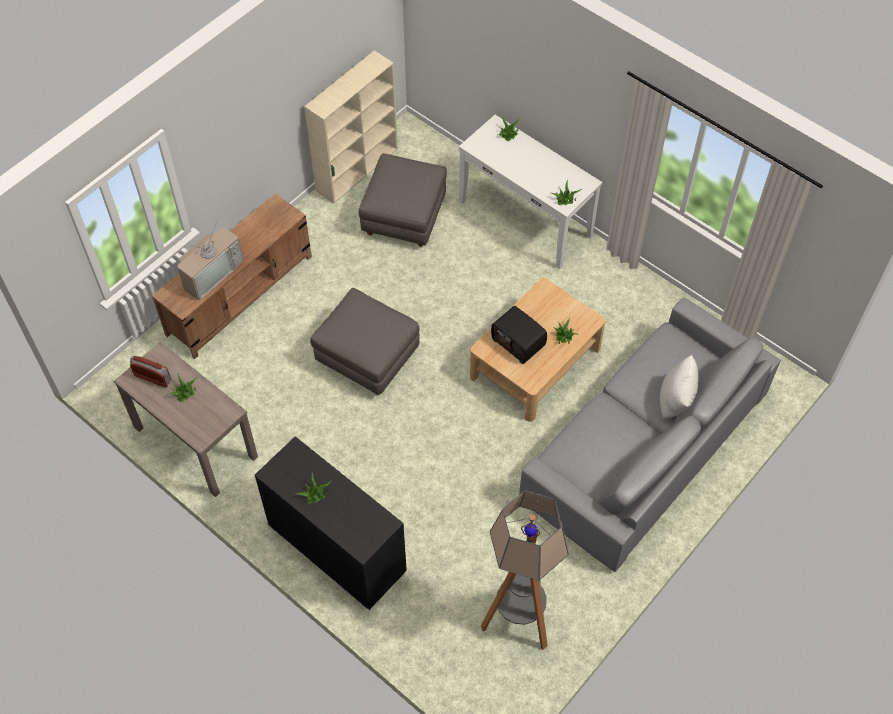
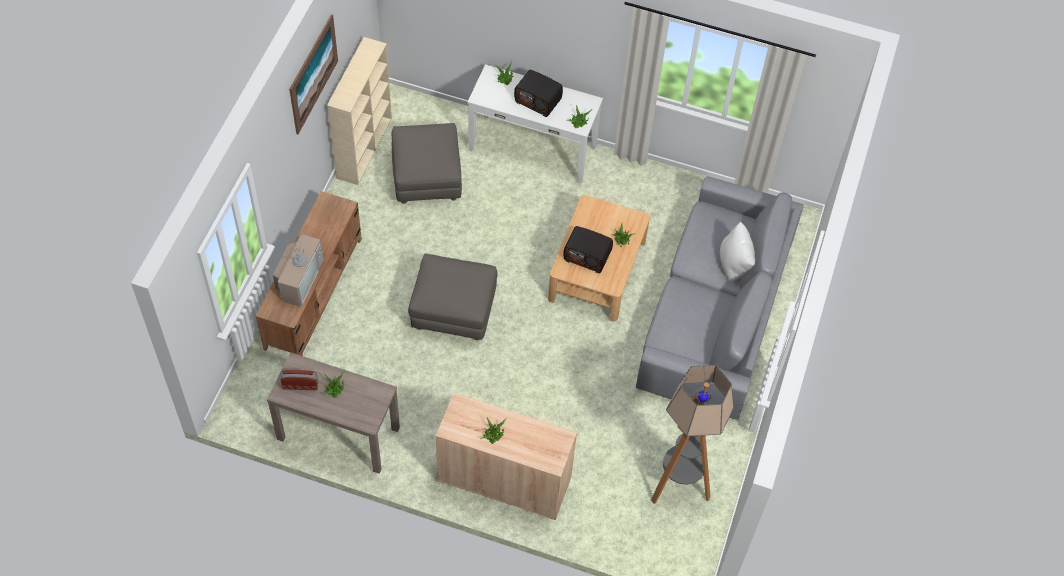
camera: 25 degrees left, 0 degrees up
(284, 64) = (313, 74): none -> picture
(337, 548) = (504, 479): black cabinet -> beige cabinet
(532, 165) = (538, 100): none -> radio

